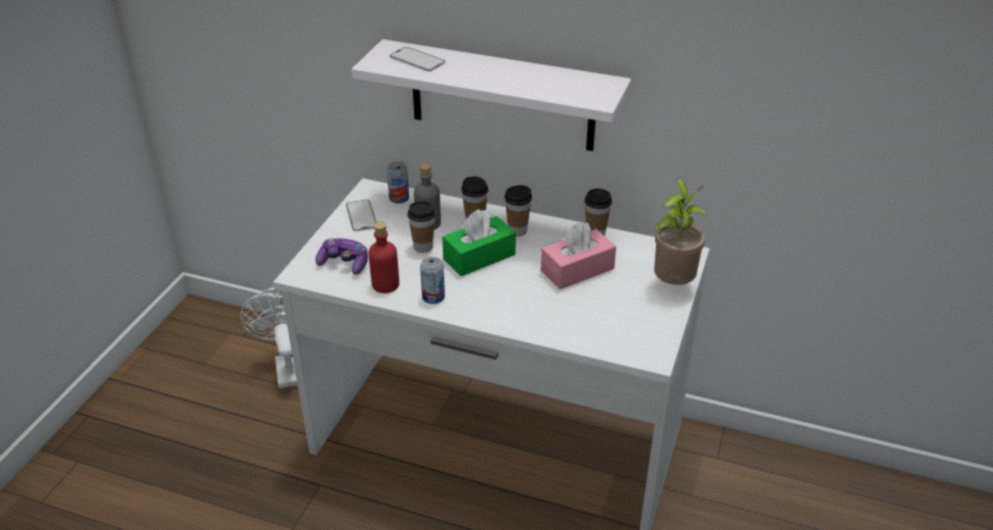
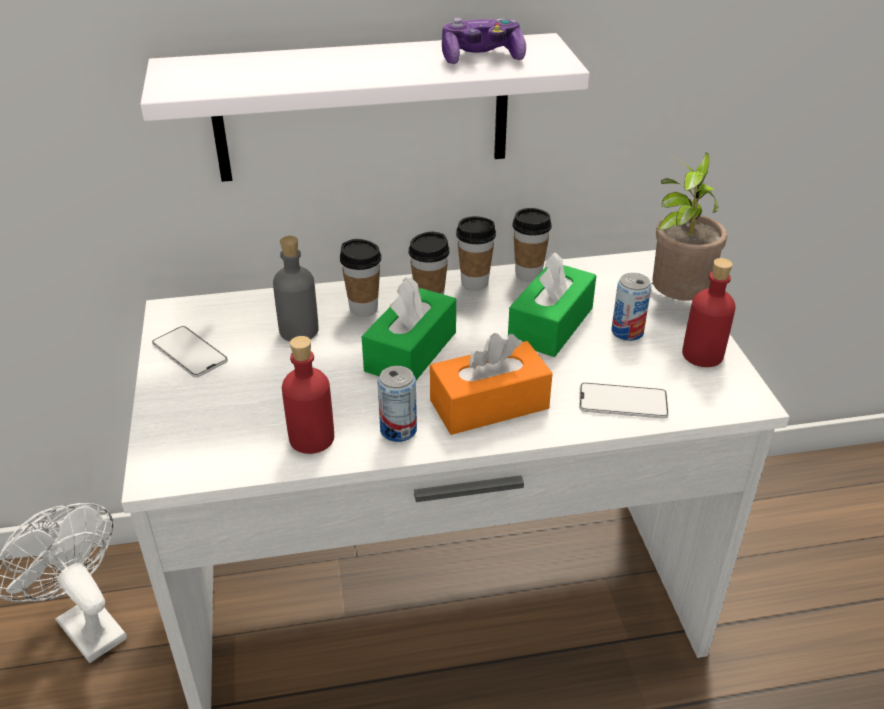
camera: 30 degrees left, 0 degrees up
(344, 263) = (220, 430): game controller -> game controller (481, 58)
(399, 198) = (226, 310): can -> can (627, 332)
(417, 60) = (237, 71): phone -> phone (623, 401)
(423, 247) = (320, 365): cup -> cup (474, 283)
(495, 302) = (489, 404): none -> orange tissue box
(577, 270) = (550, 325): pink tissue box -> green tissue box
(654, 321) = (702, 355): none -> red bottle

